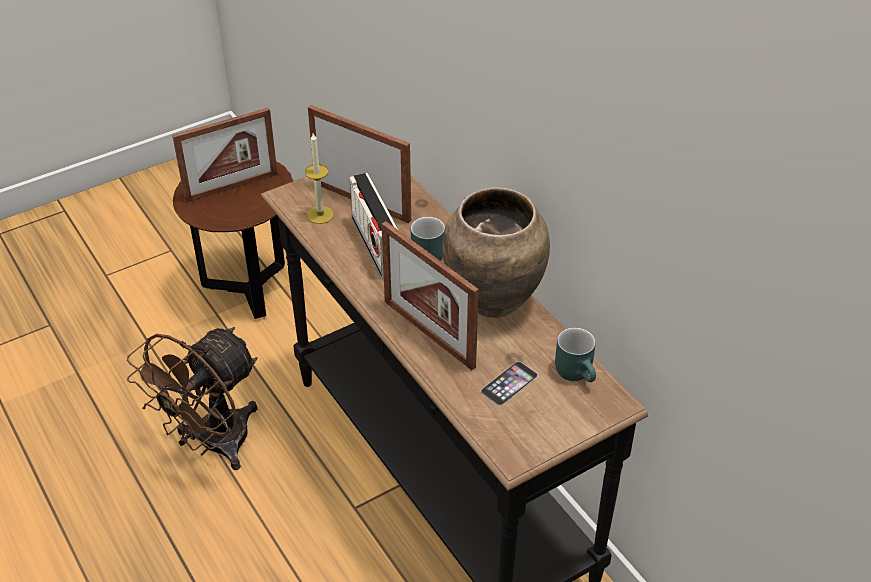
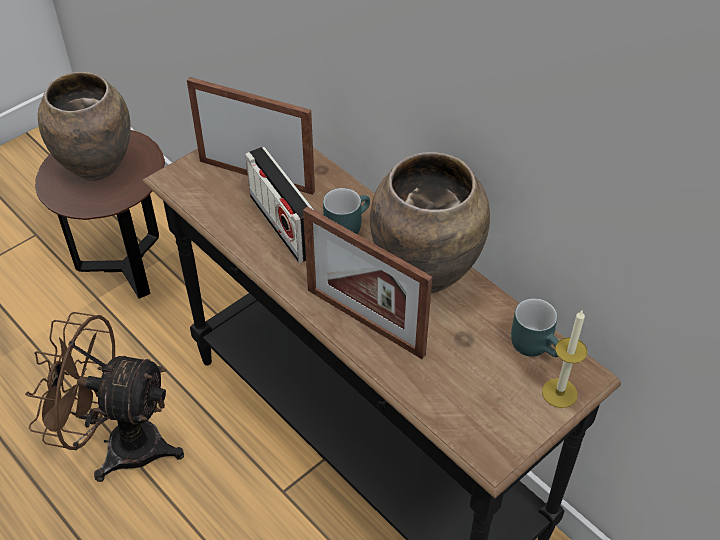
camera: 10 degrees left, 5 degrees up
(213, 445) = (120, 444): brown fan -> brown fan turned 75 degrees clockwise
(231, 187) = (97, 166): picture frame -> brown vase
(320, 215) = (214, 197): candle -> candle (559, 393)
(509, 383) = (466, 369): phone -> none

